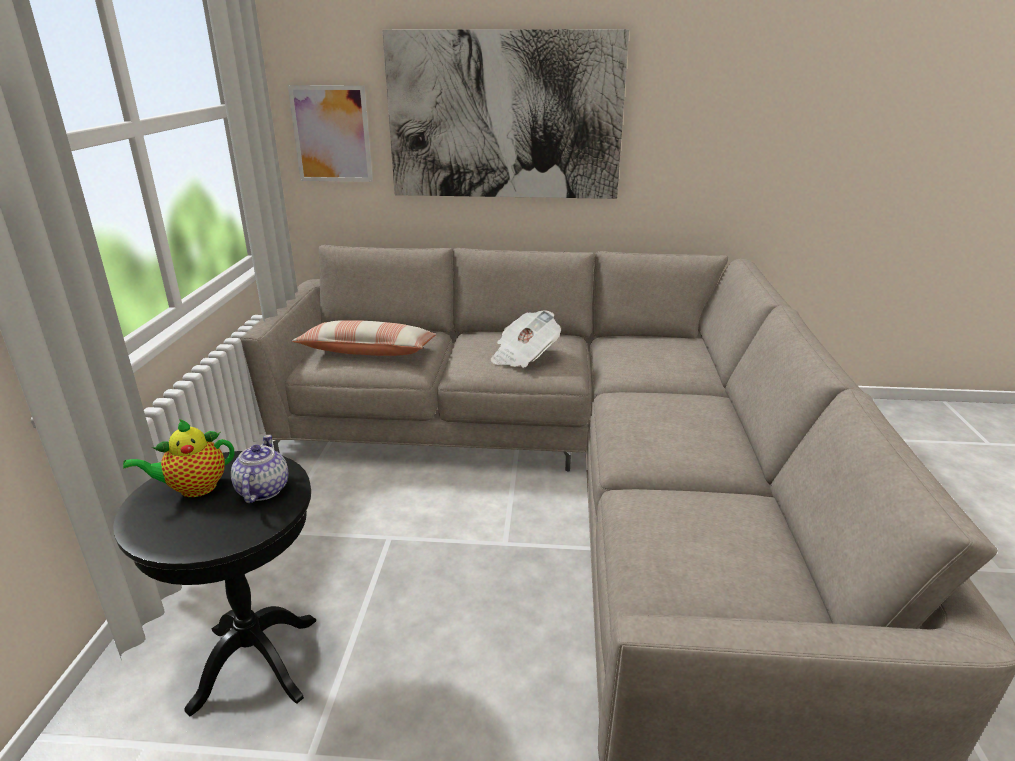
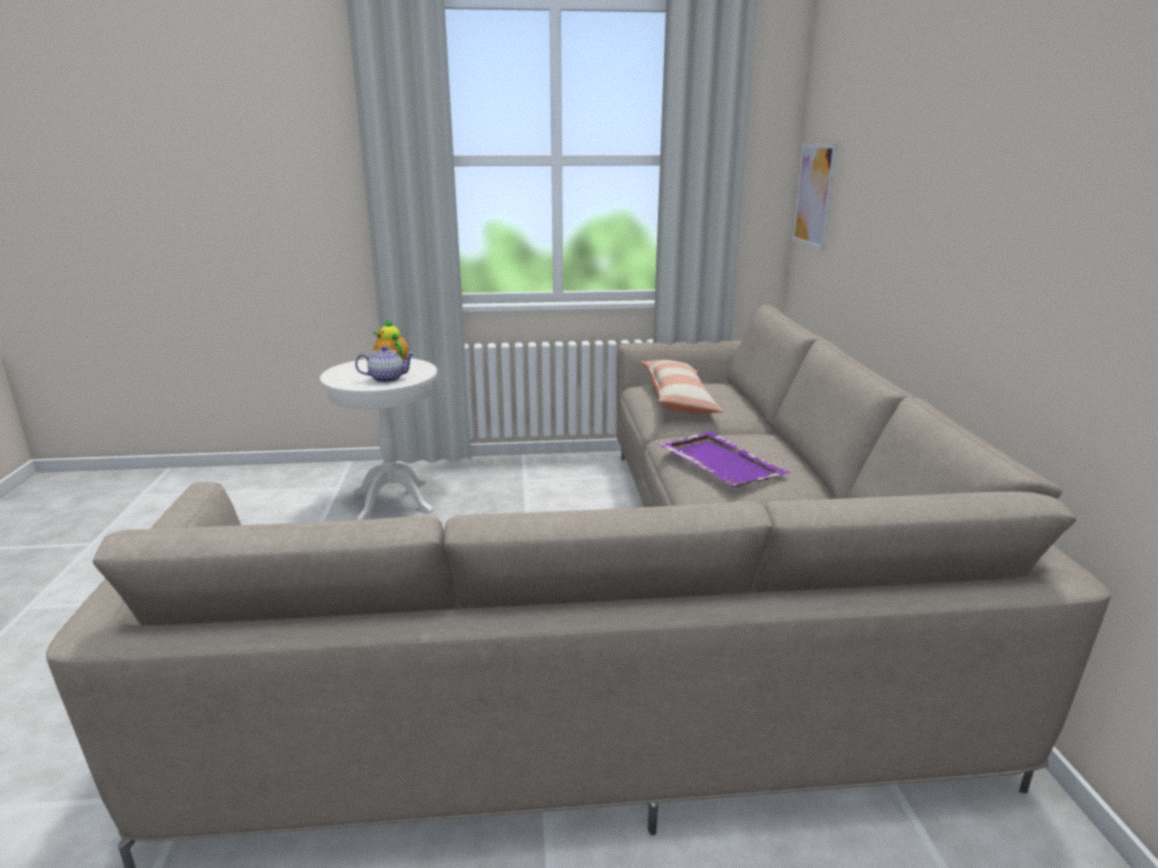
camera: 80 degrees right, 5 degrees down
(255, 663) = (393, 501): black side table -> white side table
(504, 116) = (913, 186): picture -> none
(523, 356) = (719, 462): newspaper -> purple tray

